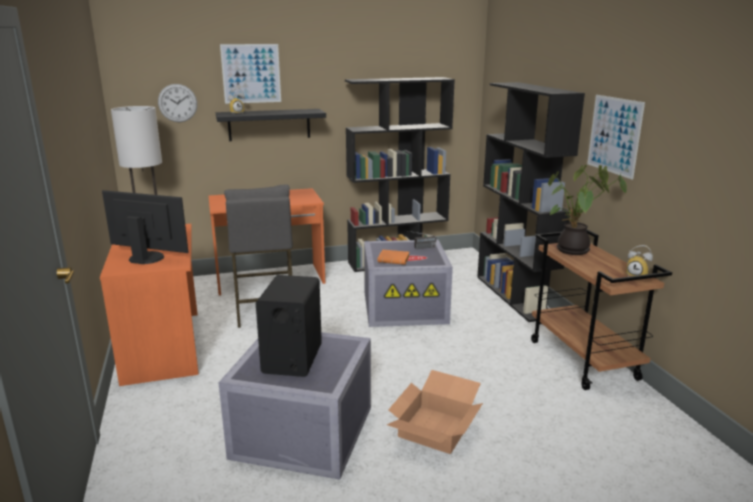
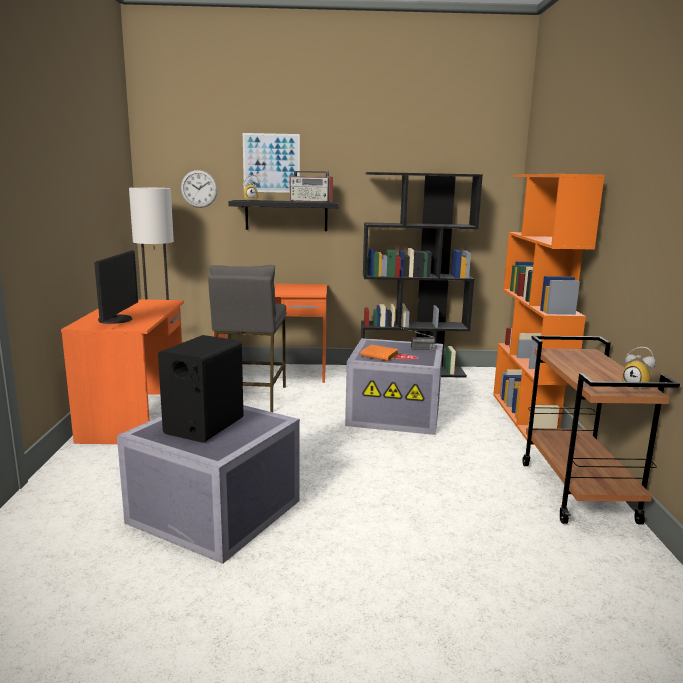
camera: 15 degrees right, 5 degrees down
(147, 257) = (117, 320): monitor -> monitor turned 60 degrees clockwise
(296, 111) = (311, 201): none -> radio
(434, 428) = (356, 532): cardboard box -> none
(515, 296) = (528, 418): black bookcase -> orange bookcase
(574, 251) = (573, 357): potted plant -> none
(614, 135) = (631, 220): picture -> none

